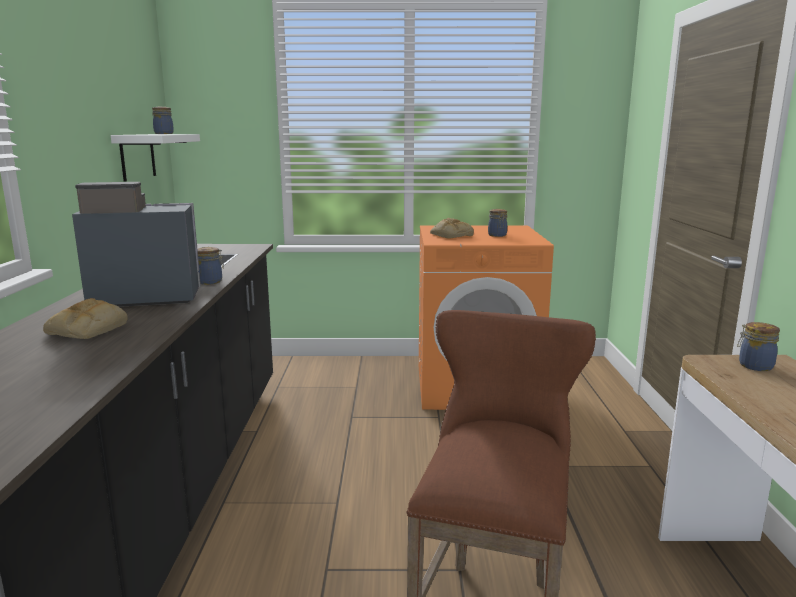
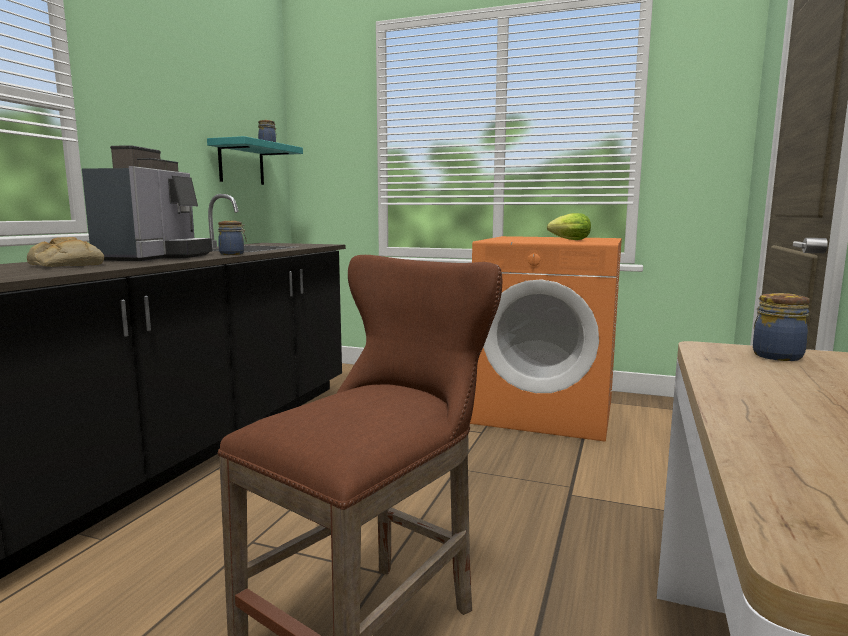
camera: 20 degrees right, 5 degrees down
(137, 156) = (241, 163): white shelf -> turquoise shelf
(142, 298) = (155, 257): coffee machine -> coffee machine turned 90 degrees clockwise
(450, 235) = (516, 239): bread -> none
(497, 235) = (567, 240): jar -> lettuce

